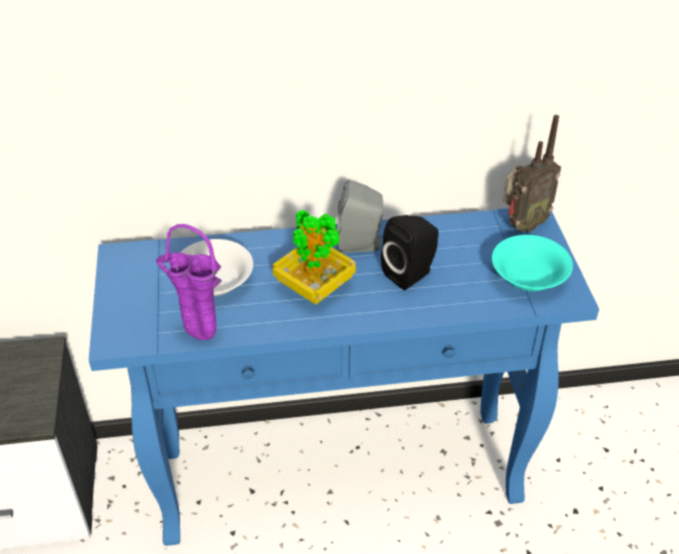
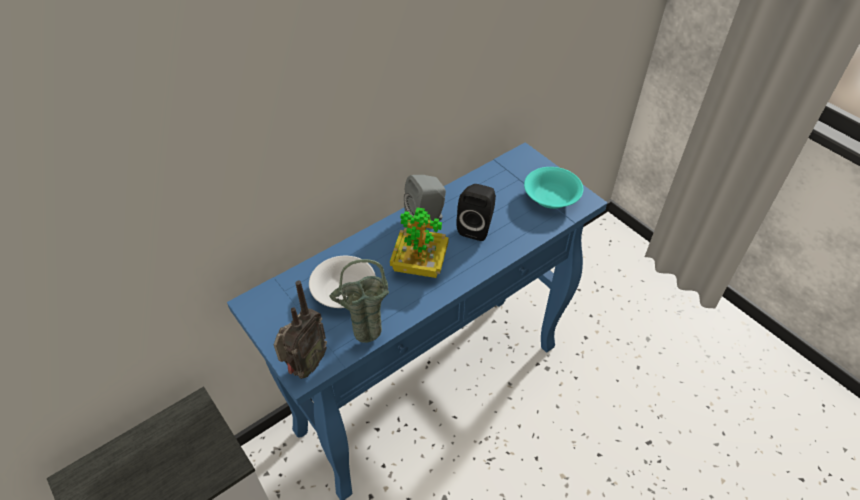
camera: 30 degrees left, 5 degrees up
(198, 337) = (365, 341): purple vase -> green vase
(522, 225) = (520, 163): radio -> radio (305, 366)

